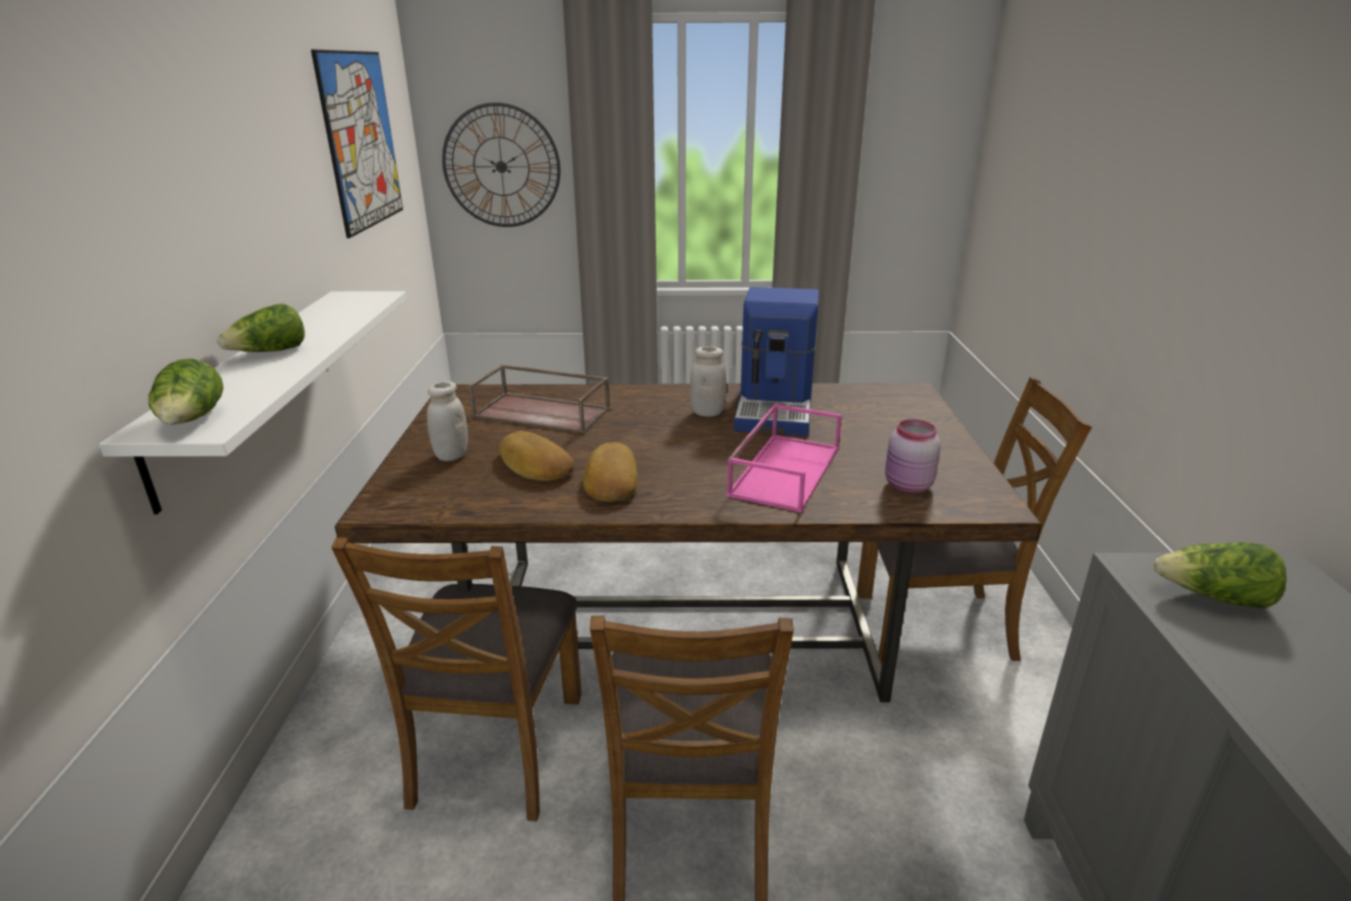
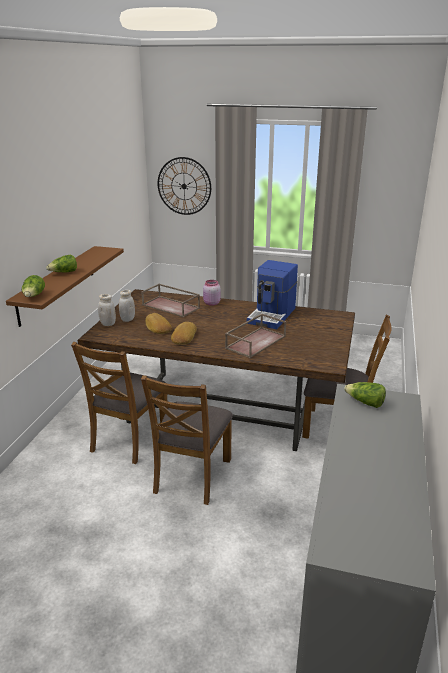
camera: 15 degrees right, 0 degrees up
(253, 385) = (57, 284): white shelf -> brown shelf
(361, 140) = (116, 179): picture -> none
(707, 412) = (240, 314): white jar -> white jar (108, 324)
(784, 470) = (255, 342): pink tray -> brown tray
(907, 486) = (302, 354): pink jar -> pink jar (211, 303)

